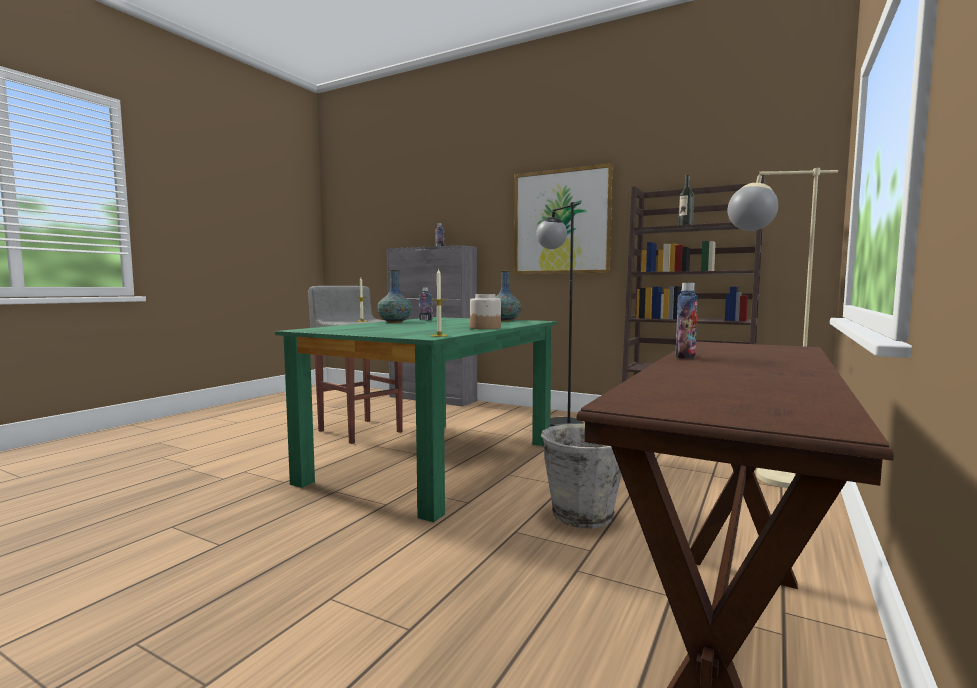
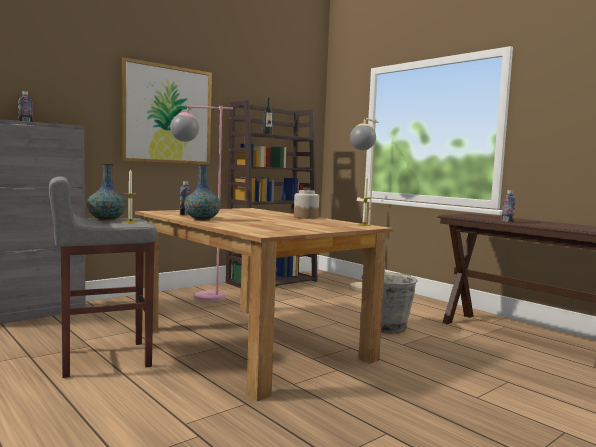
camera: 70 degrees left, 0 degrees up
(435, 460) = (250, 343): green dining table -> brown dining table
(504, 320) = (232, 210): vase -> vase (106, 219)
(557, 422) = (198, 297): black floor lamp -> pink floor lamp

